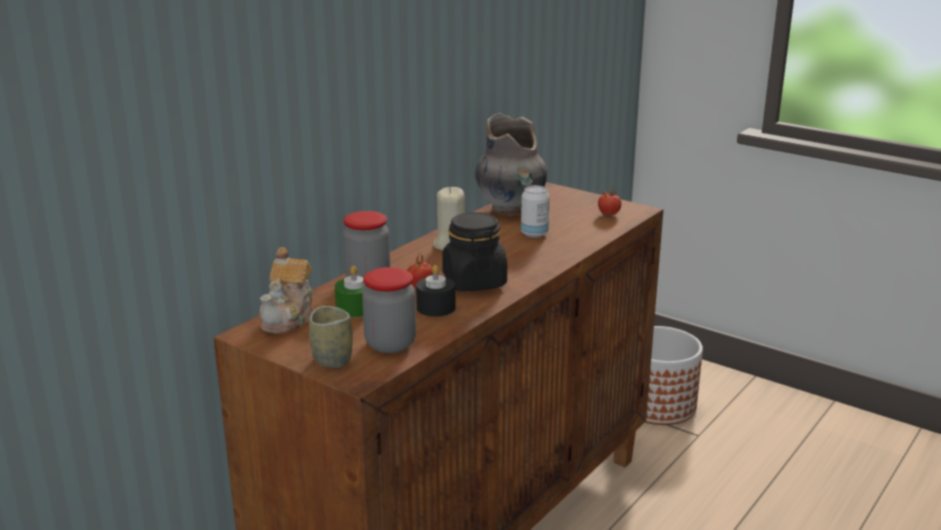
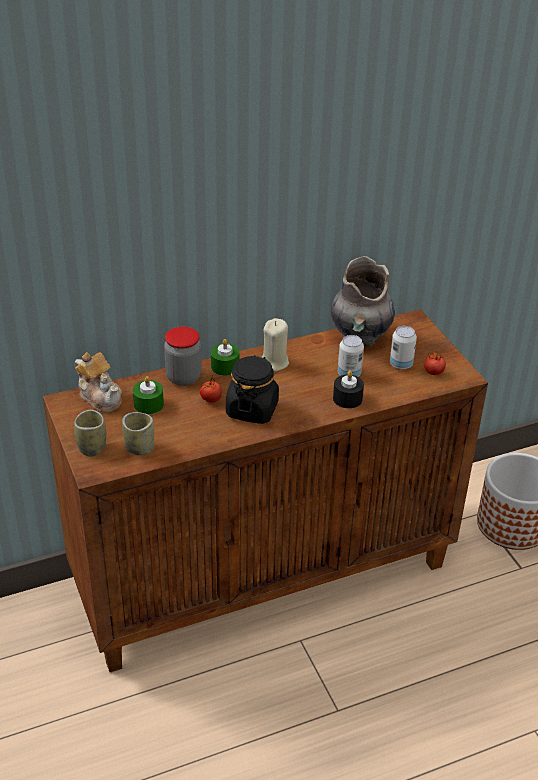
camera: 30 degrees right, 15 degrees up
(289, 318) = (100, 397): teapot -> teapot turned 90 degrees counterclockwise
(390, 344) = (139, 448): jar -> cup
(403, 260) = (225, 367): none -> green candle
(436, 307) = (201, 425): black candle -> black candle (347, 398)
(572, 216) = (401, 364): none -> can

